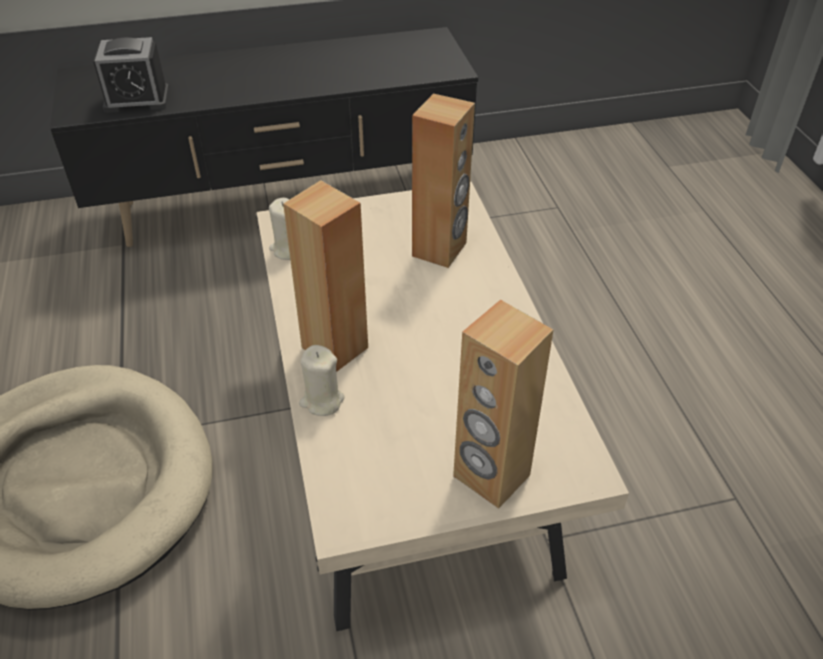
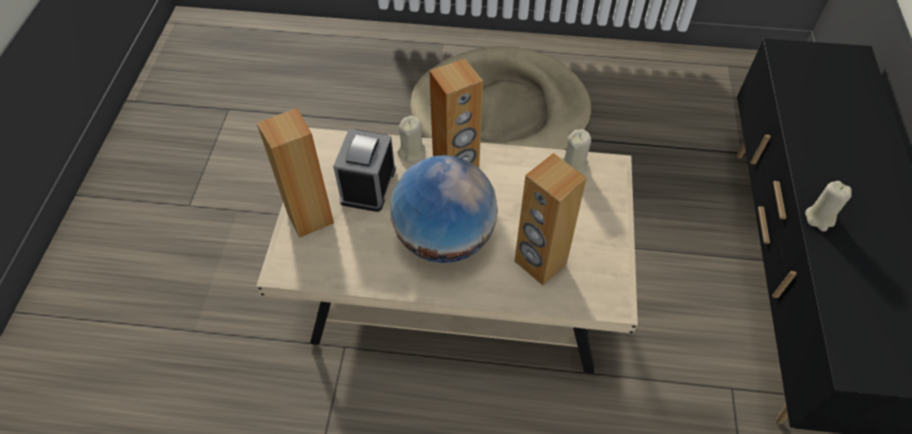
camera: 110 degrees right, 10 degrees up
(137, 99) = (805, 90): alarm clock -> alarm clock (368, 185)
(311, 87) = (819, 218): none -> beige candle
(449, 329) = (444, 238): none -> globe

